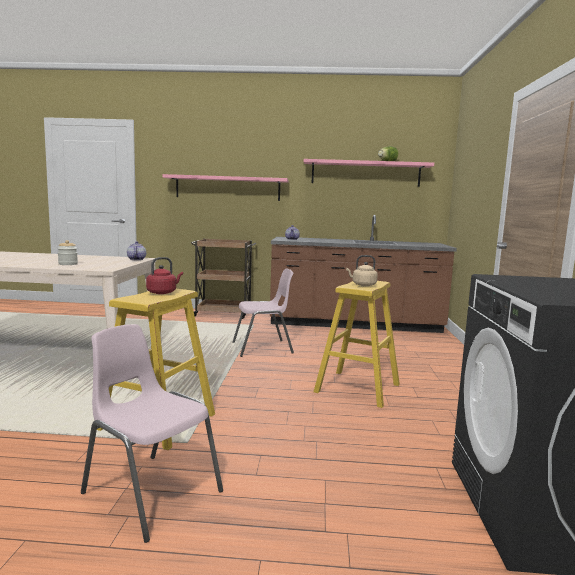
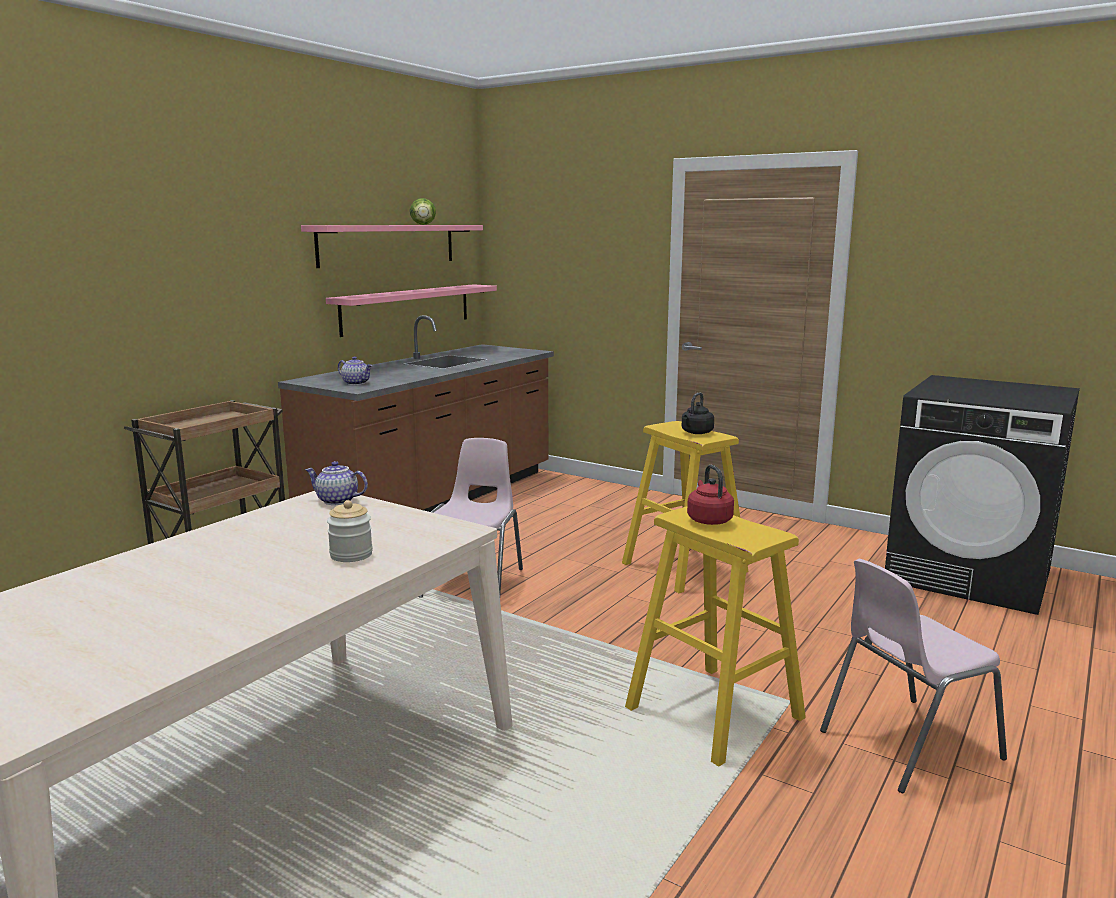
camera: 60 degrees left, 5 degrees up
(228, 188) = (167, 294): pink shelf -> pink shelf (407, 309)
(362, 285) = (696, 432): beige kettle -> black kettle

